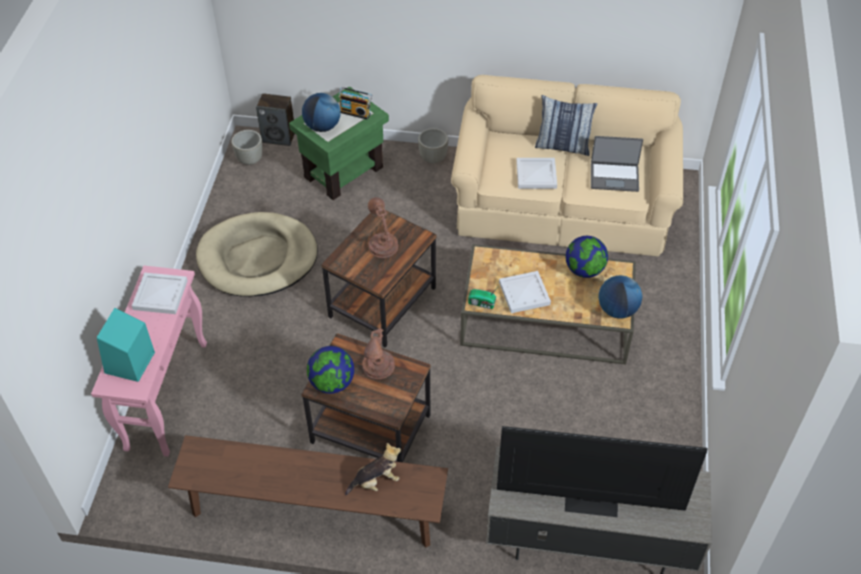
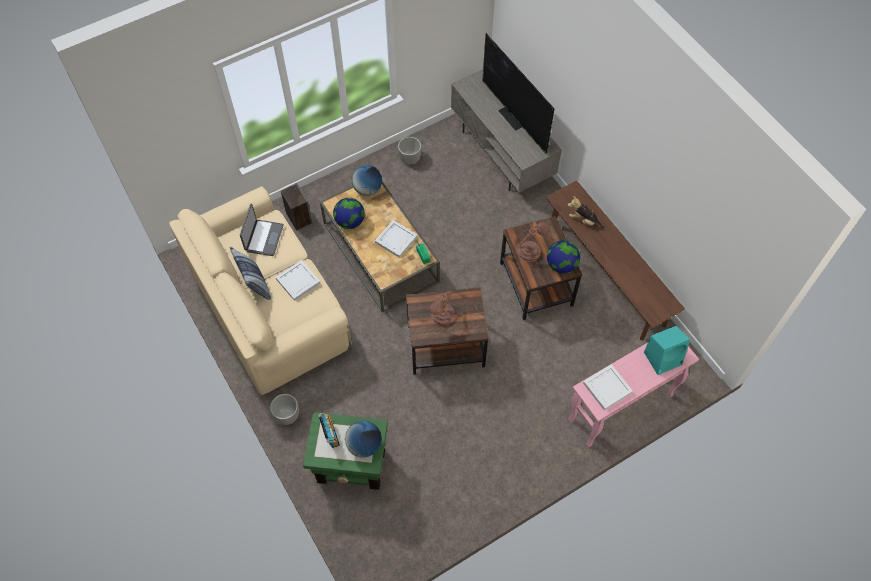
camera: 130 degrees left, 10 degrees up
(250, 159) = (393, 546): grey planter -> grey planter (409, 159)
(258, 258) = (478, 452): beige dog bed -> none
(279, 137) = (352, 547): speaker -> speaker (298, 218)
(614, 177) = (263, 238): laptop -> laptop turned 45 degrees clockwise

